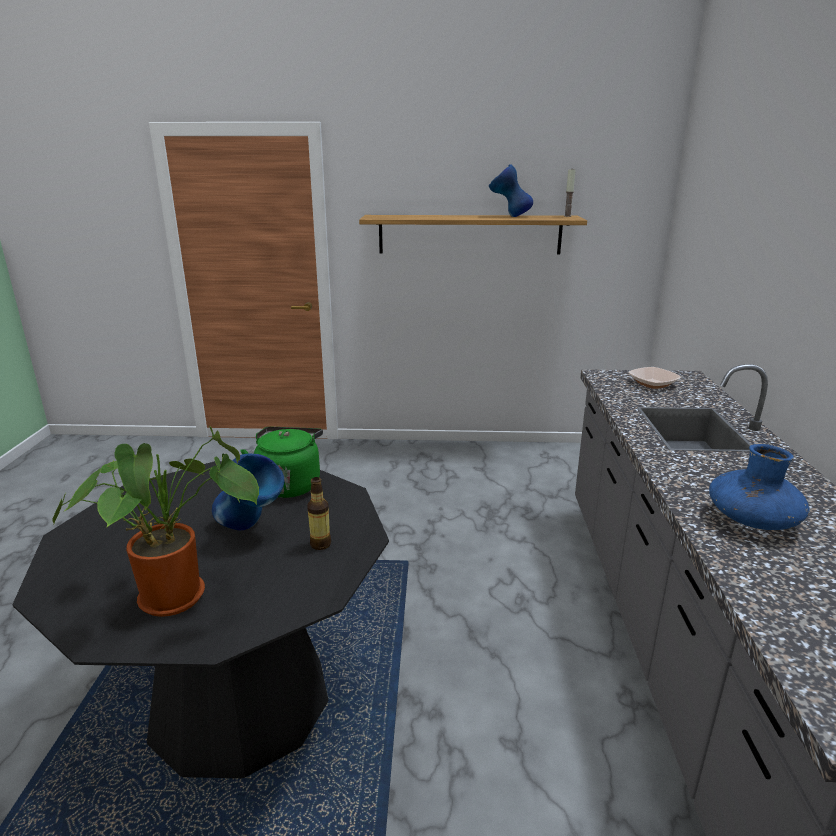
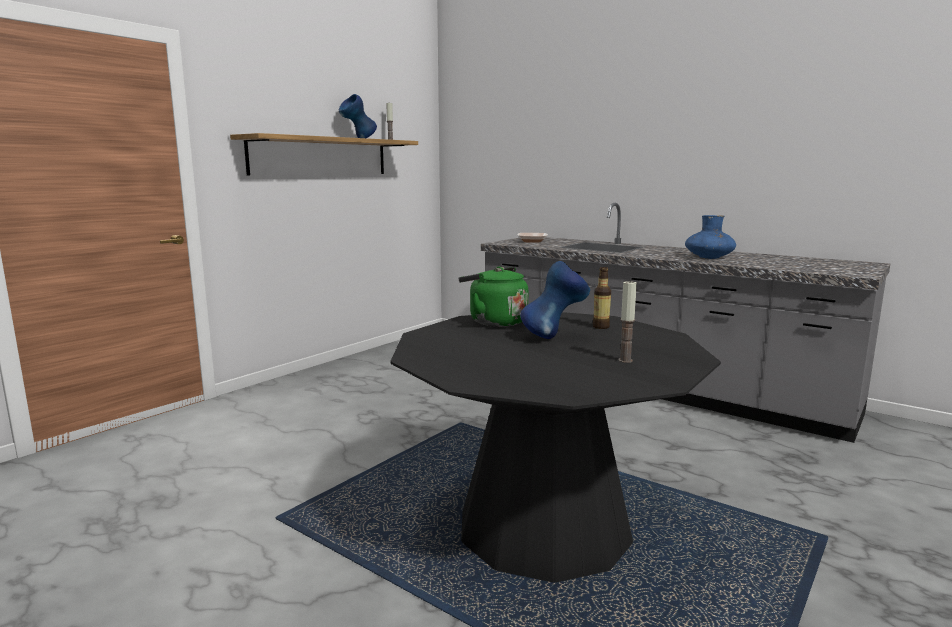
camera: 55 degrees left, 10 degrees down
(180, 595) = (625, 360): potted plant -> candle

